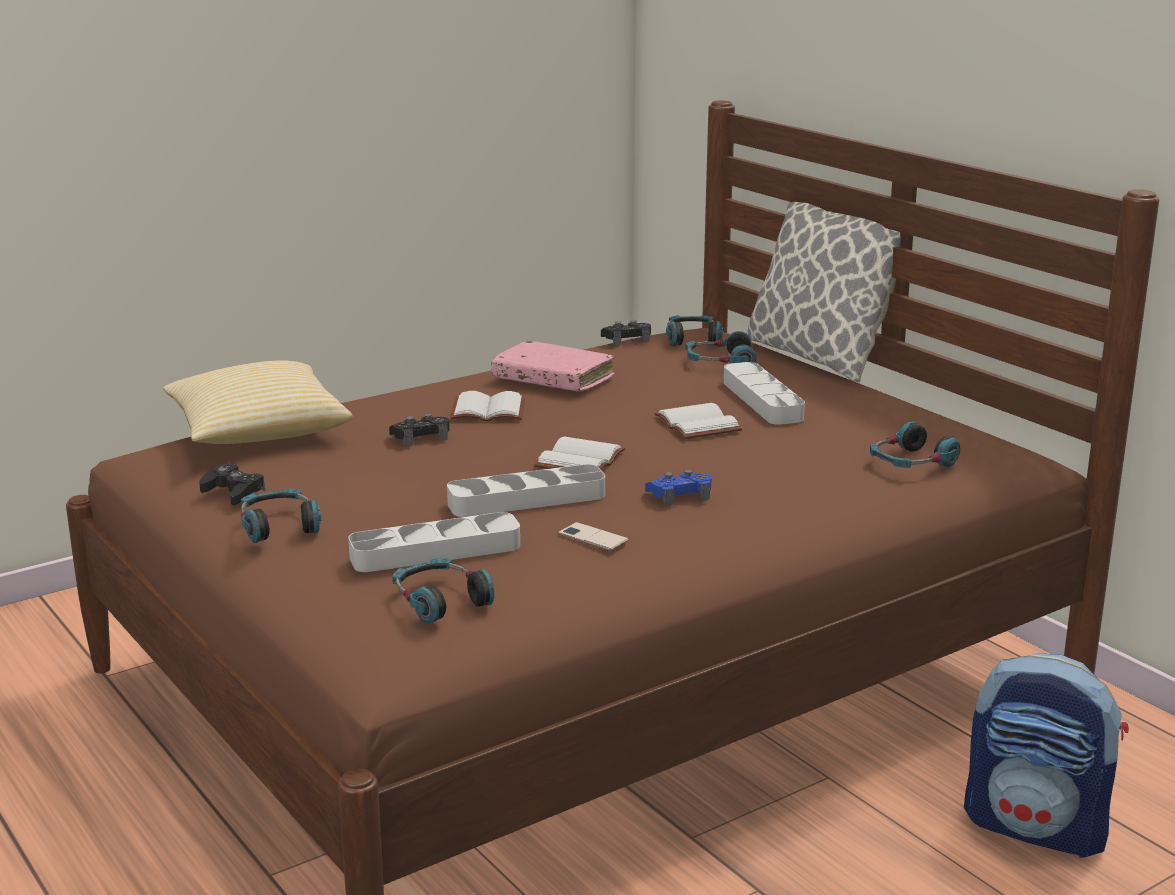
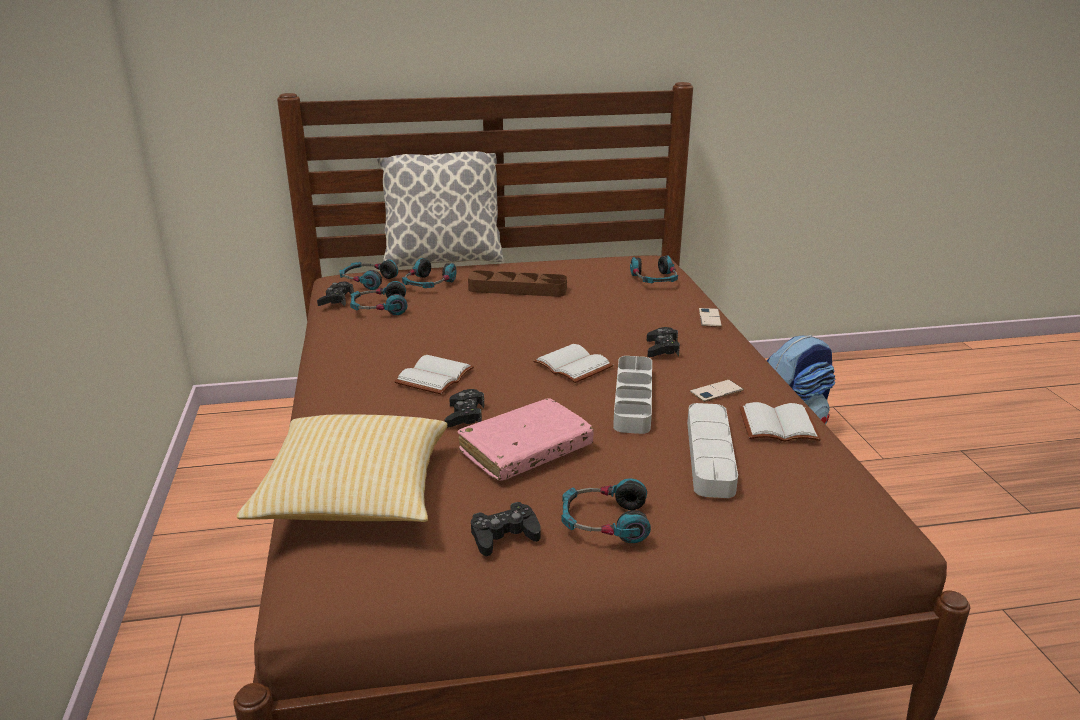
camera: 65 degrees left, 5 degrees up
(440, 600) = (798, 471): headphones -> headphones (379, 308)
(553, 379) = (393, 340): pink book -> pink book (525, 450)
(679, 495) = (662, 349): blue game controller -> black game controller
(695, 424) = (541, 316): white book -> white book (777, 427)
(762, 400) = (517, 289): grey tray -> brown tray
(823, 511) = (709, 318): none -> phone

